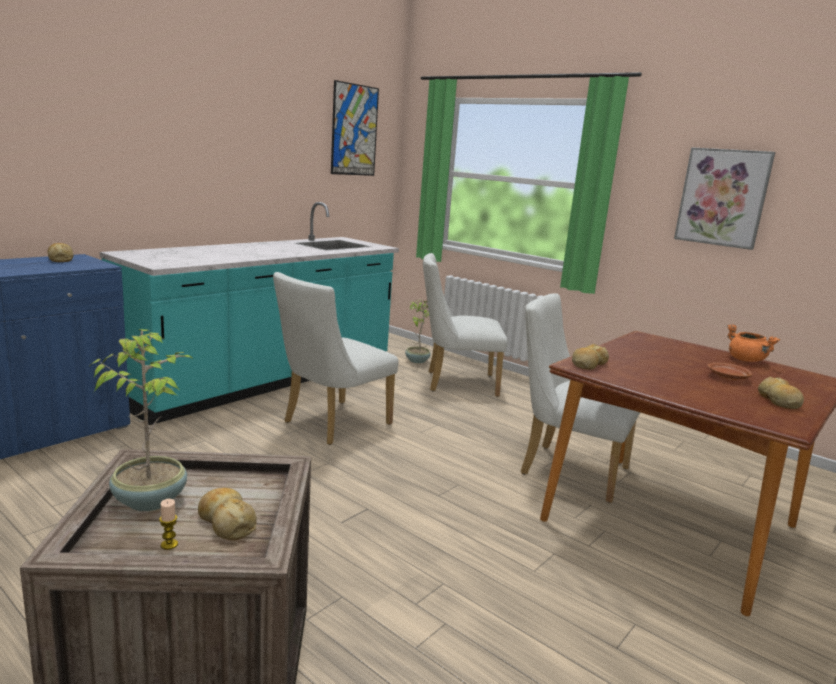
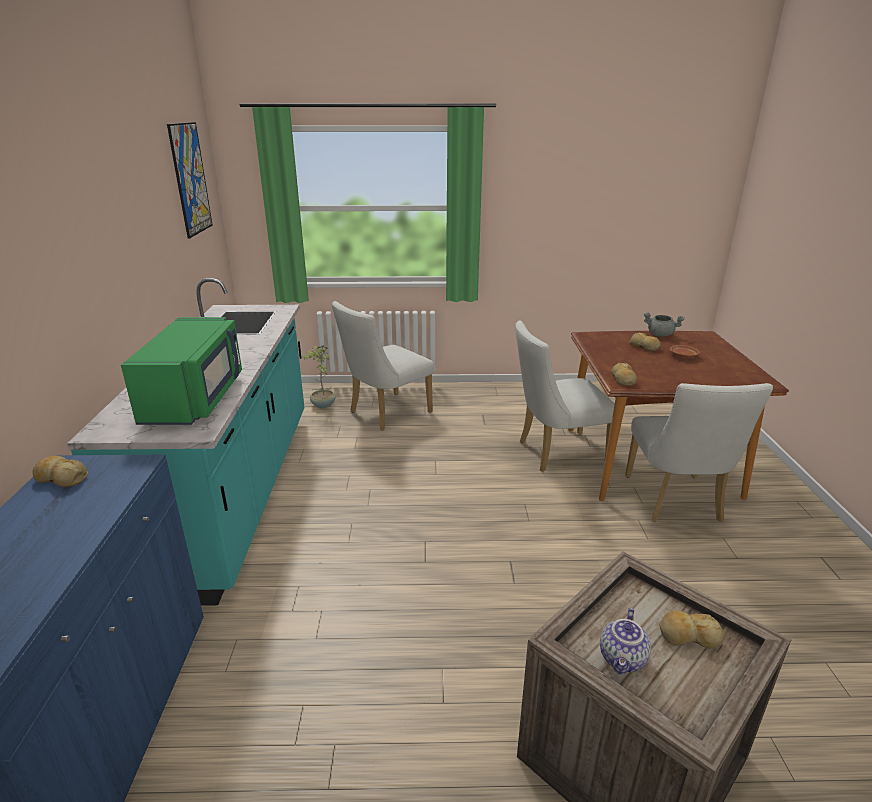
camera: 40 degrees left, 10 degrees up
(150, 499) = (623, 659): potted plant -> teapot
(169, 544) = (705, 678): candle -> none
(201, 257) = (196, 398): none -> green microwave
(331, 425) = (367, 505): white chair -> white chair (675, 503)
(722, 197) = (567, 205): picture -> none
(746, 360) = (660, 335): orange cooking pot -> grey cooking pot
(778, 401) = (730, 364): bread -> bread (644, 347)

